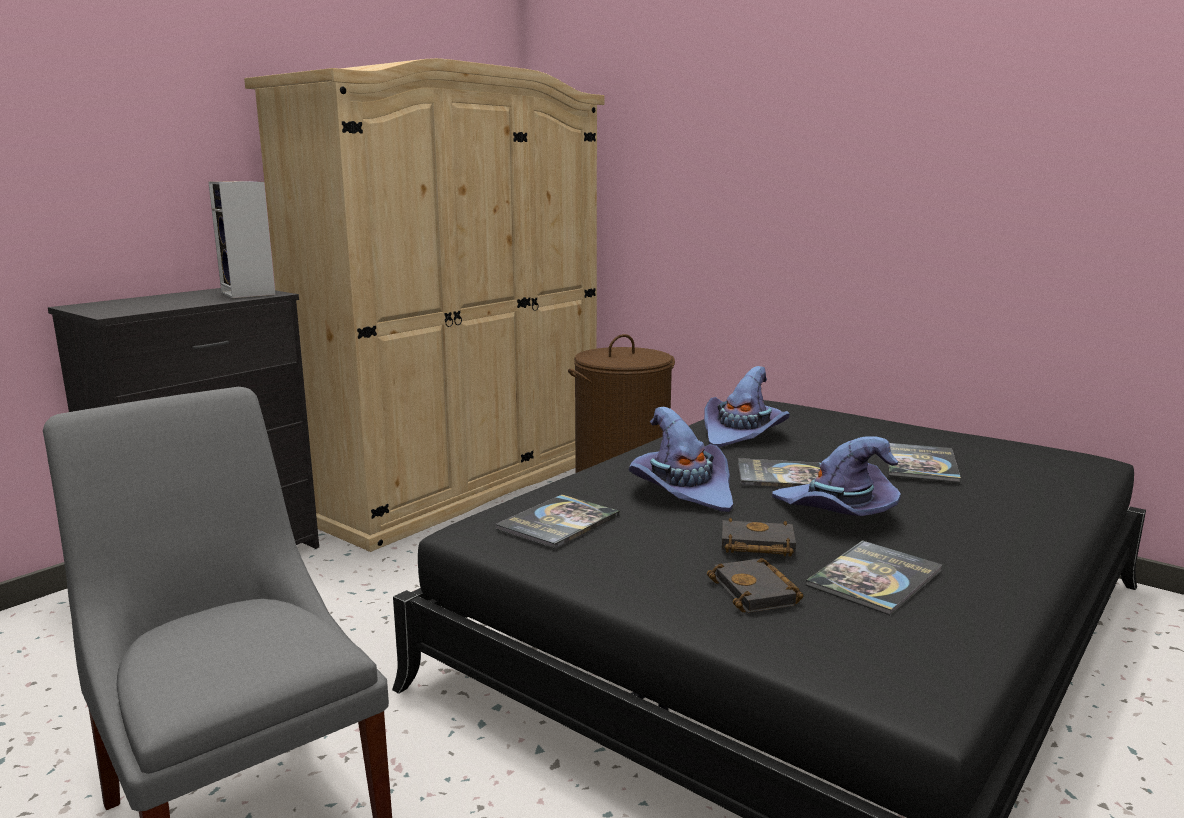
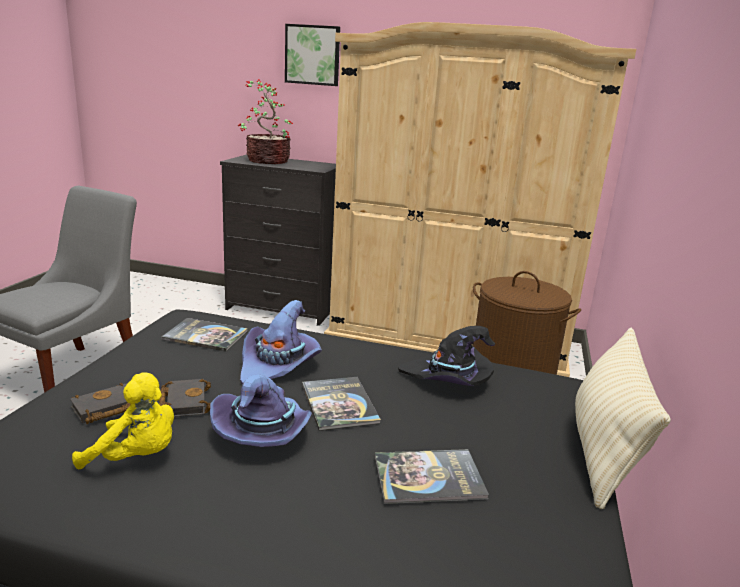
camera: 65 degrees right, 5 degrees up
(144, 303) = (266, 160): none -> potted plant
(151, 105) = (313, 55): none -> picture
(250, 294) = (314, 167): speaker -> none
(742, 434) = (448, 379): purple hat -> black hat
(874, 416) = (604, 451): none -> beige pillow
(874, 578) = (136, 457): book -> yellow plush toy

